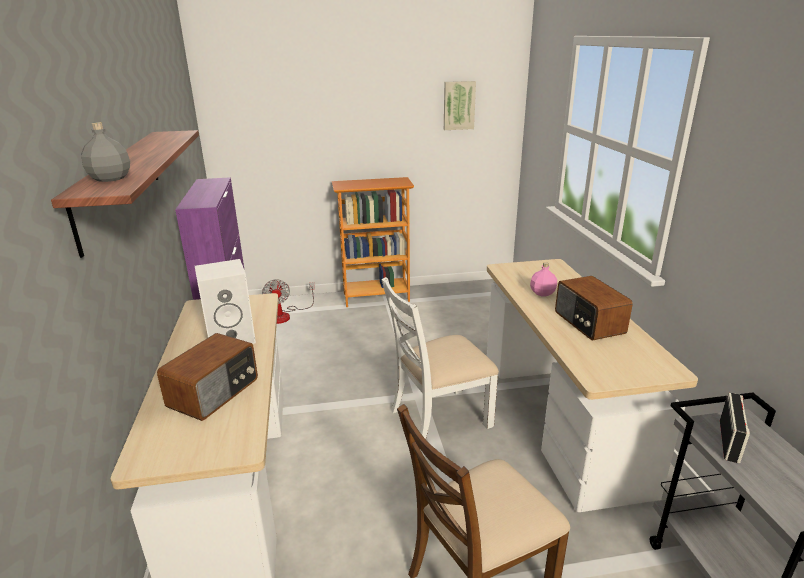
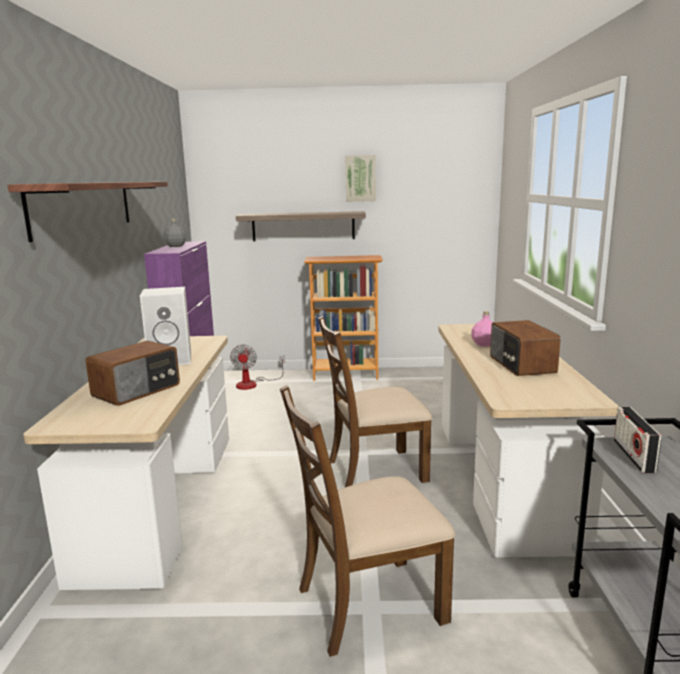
camera: 10 degrees right, 10 degrees down
(110, 179) = (63, 182): grey bottle -> grey bottle (175, 246)
(327, 149) = (303, 226): none -> shelf
(439, 417) = (375, 470): white chair -> brown chair
(458, 105) = (432, 187): picture -> picture (360, 178)
(729, 441) = (633, 456): radio -> radio turned 150 degrees clockwise

